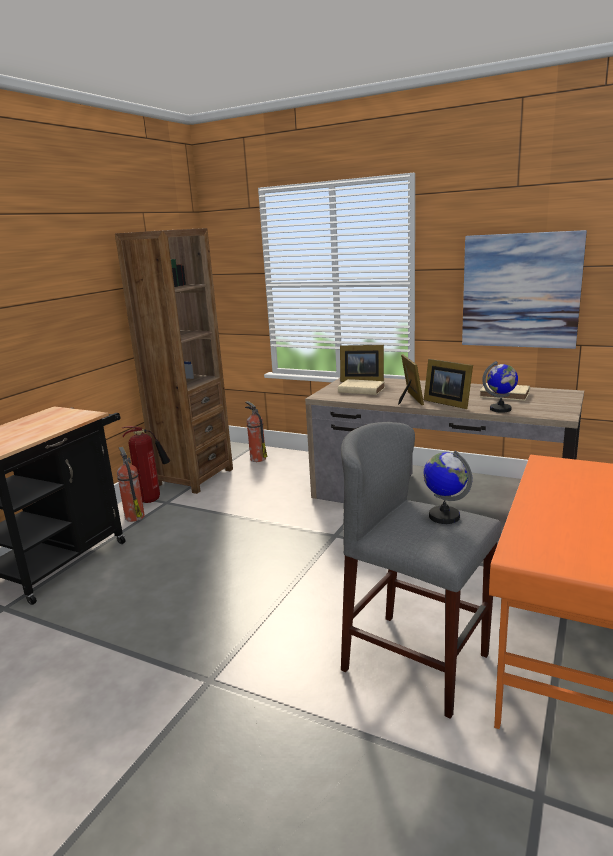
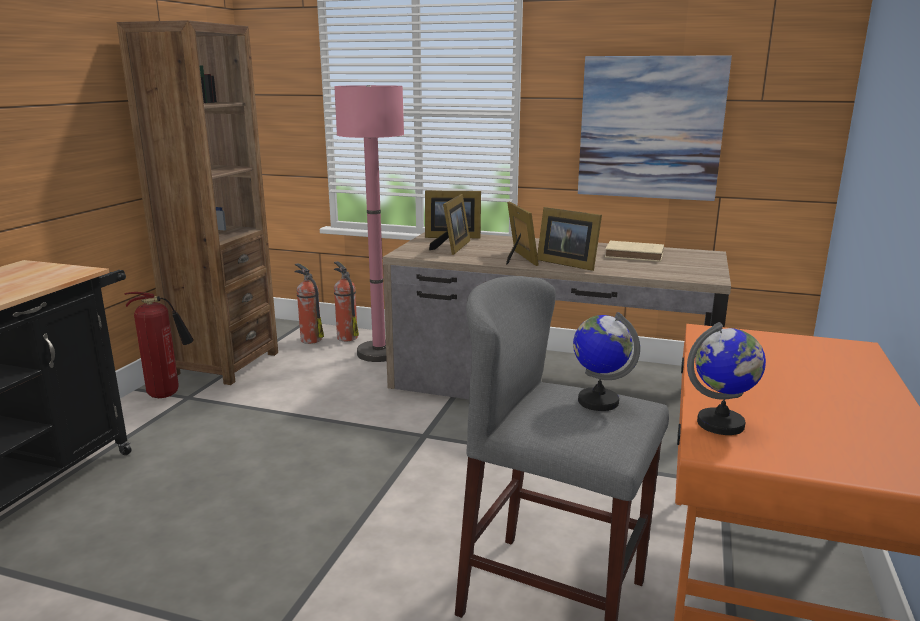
camera: 10 degrees left, 0 degrees up
(134, 516) = (142, 417): fire extinguisher -> fire extinguisher (346, 337)
(308, 470) = (379, 353): none -> pink floor lamp
(360, 390) = (453, 247): beige book -> picture frame
(500, 409) = (634, 271): globe -> globe (721, 424)

